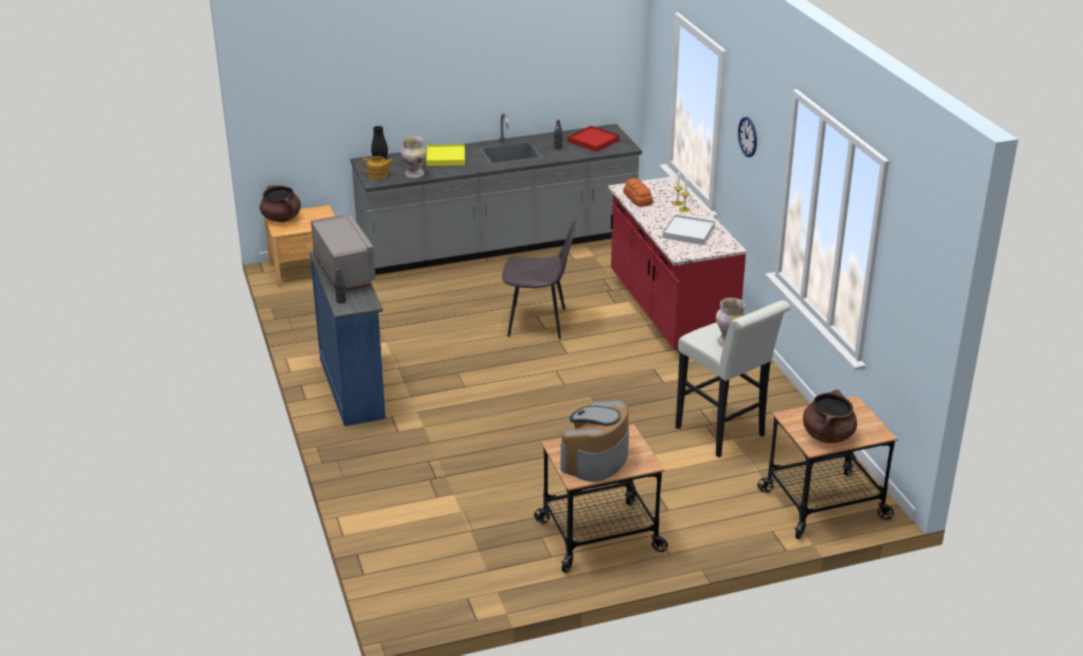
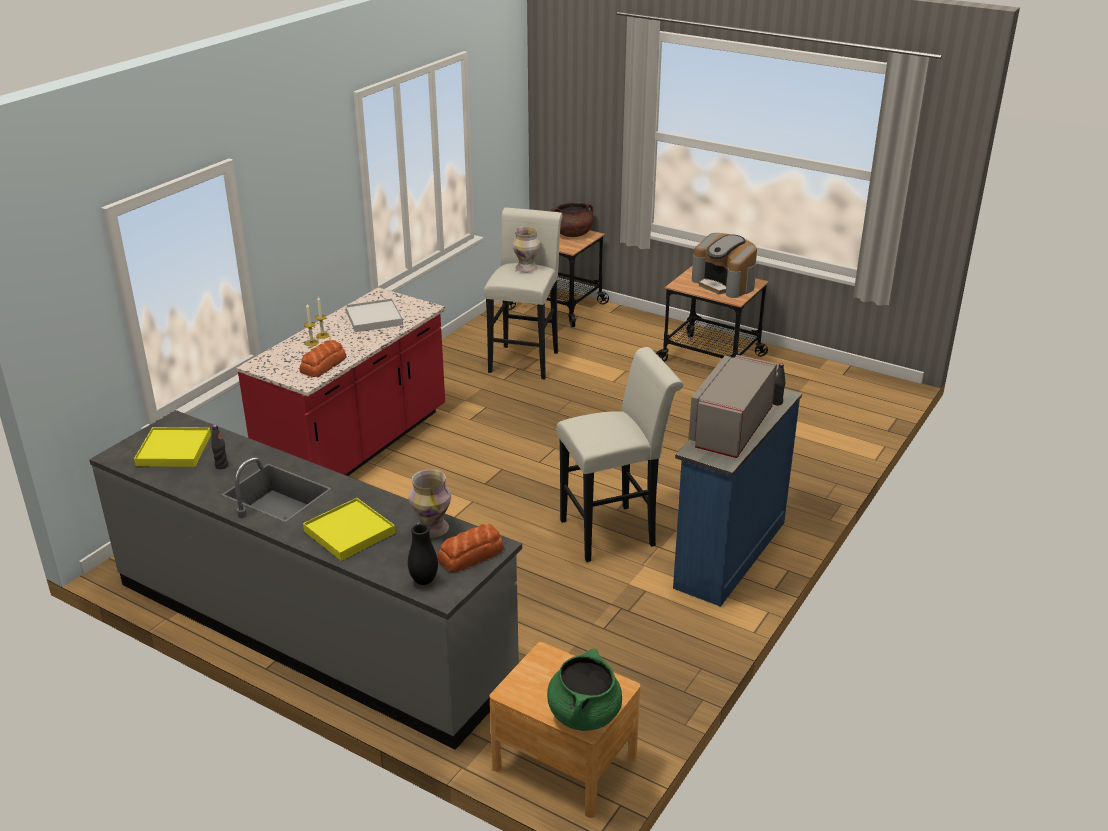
camera: 130 degrees left, 0 degrees up
(281, 218) = (584, 714): brown cooking pot -> green cooking pot
(378, 175) = (472, 555): teapot -> bread
(437, 360) = (614, 531): none -> white stool
(539, 322) = (466, 509): grey chair -> none
(593, 141) = (174, 450): red tray -> yellow tray
(595, 459) = (724, 284): coffee machine -> coffee machine turned 60 degrees clockwise
(748, 137) = (300, 210): wall clock -> none

